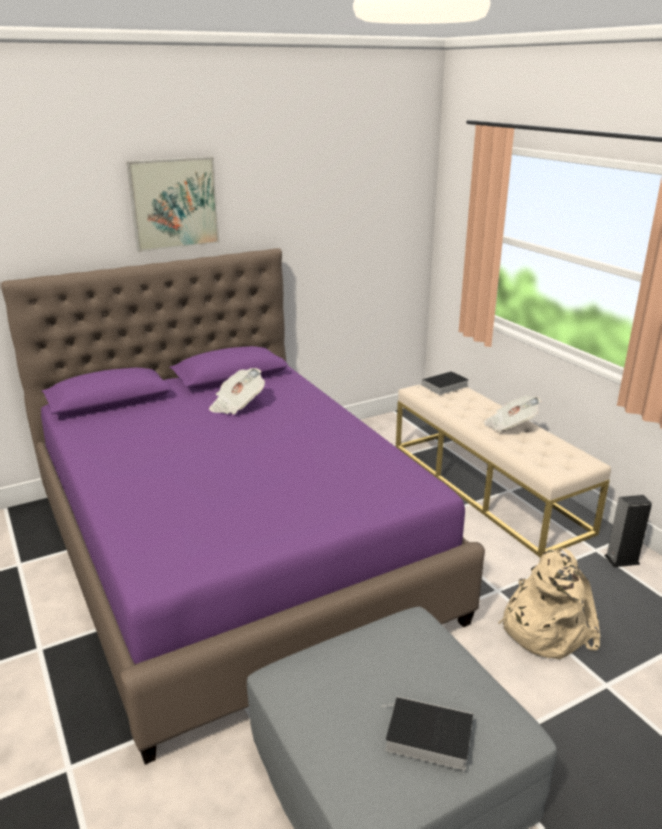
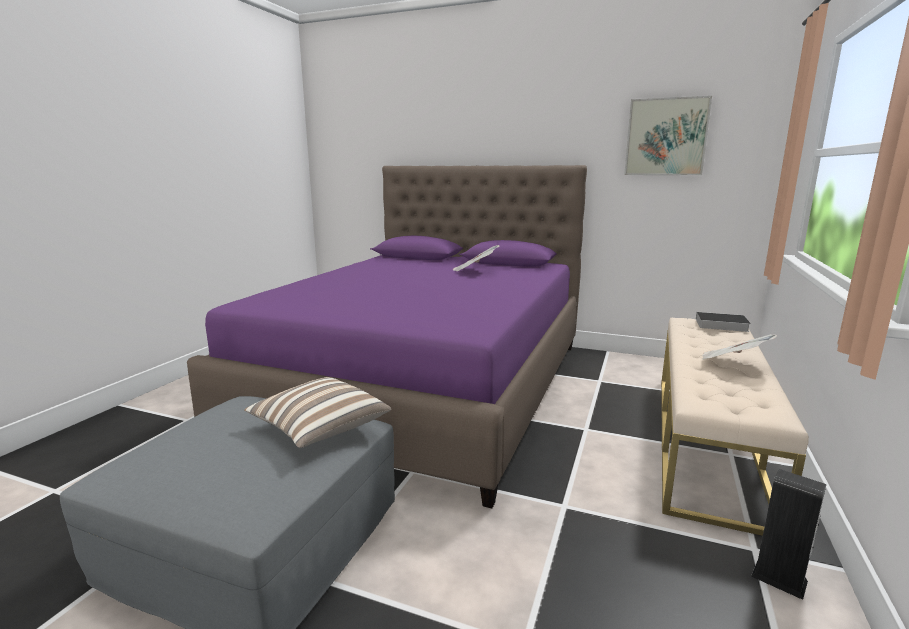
camera: 50 degrees right, 10 degrees down
(174, 203) = (503, 122): picture -> picture (666, 137)
(408, 646) = (319, 429): none -> pillow
(426, 736) = (201, 467): book -> none
(544, 627) = (555, 557): beige backpack -> none

